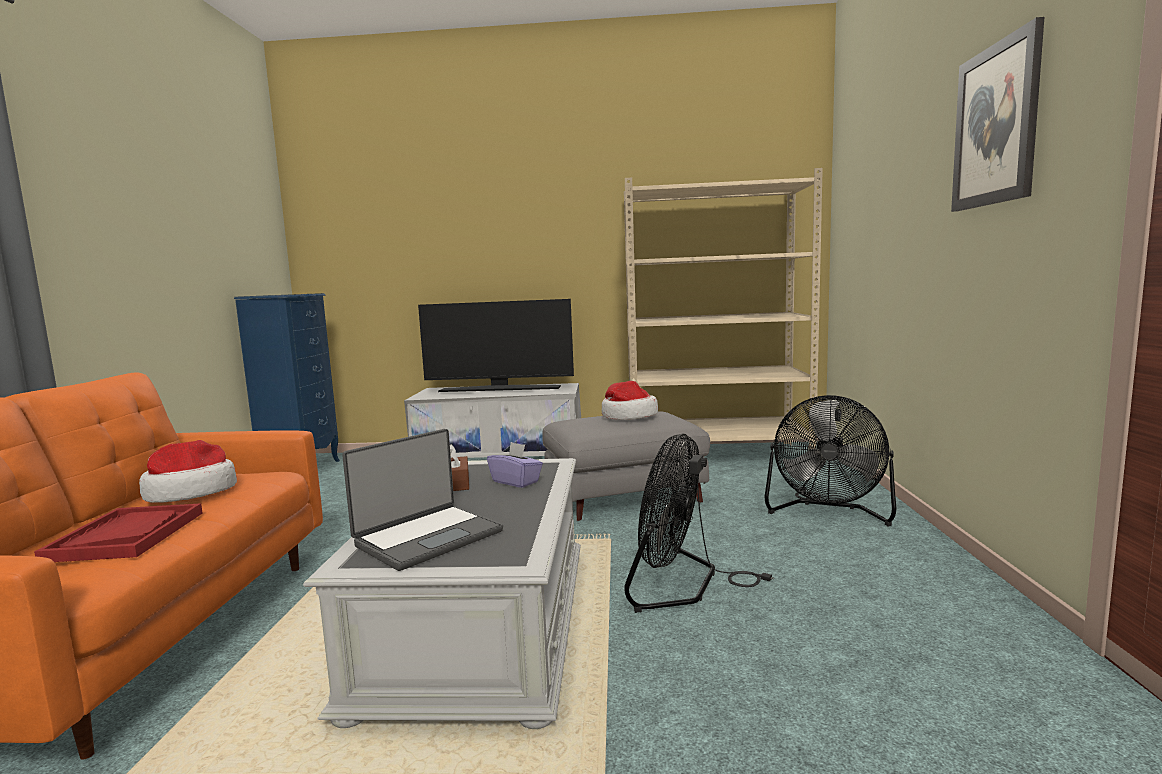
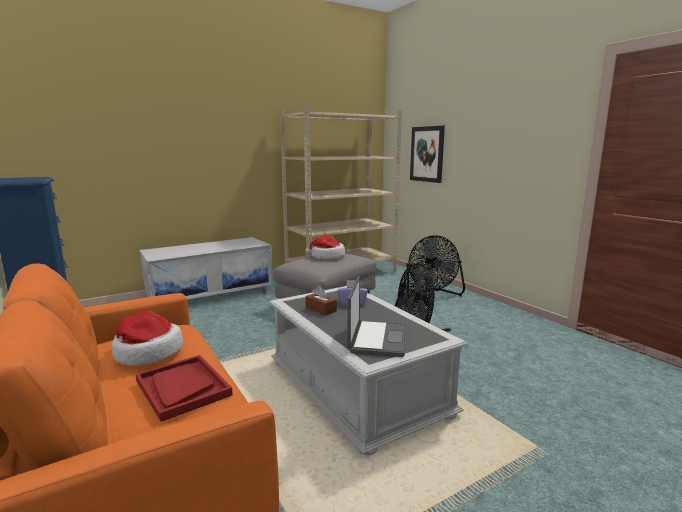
camera: 35 degrees left, 5 degrees up
(500, 389) = (210, 246): television -> none
(996, 125) = (518, 111): picture -> picture (427, 154)

